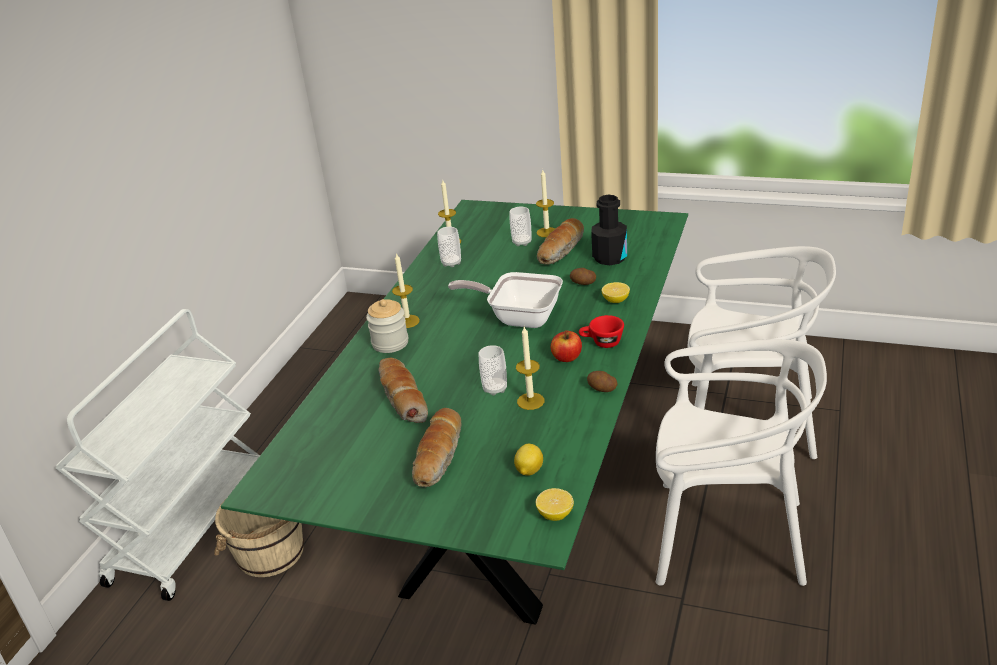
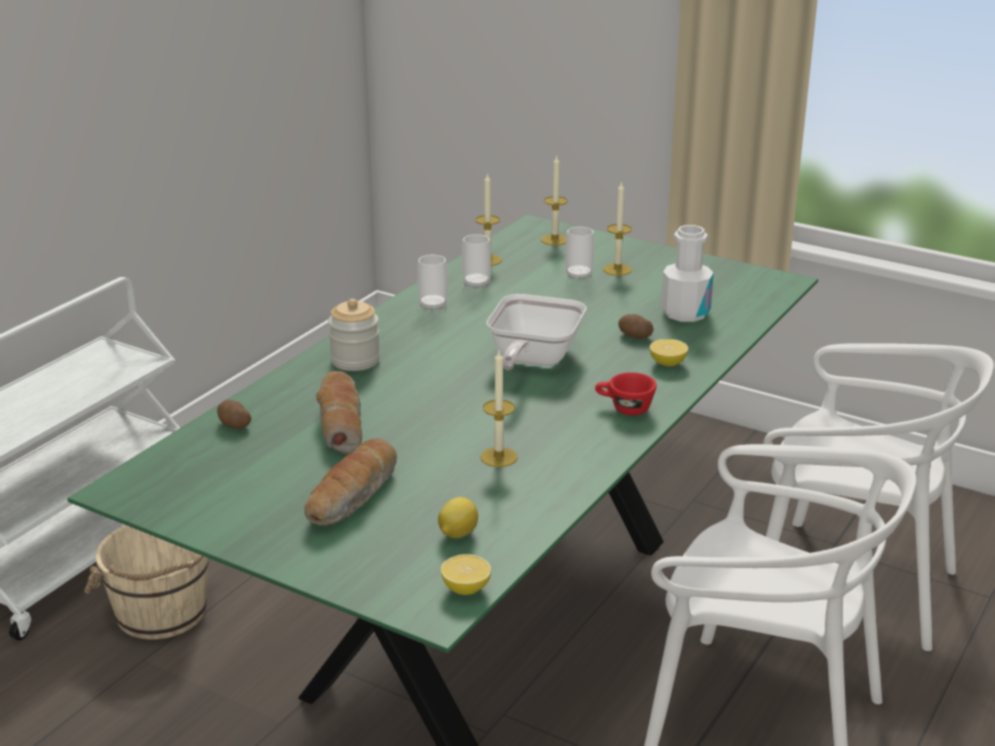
camera: 10 degrees right, 5 degrees down
(407, 321) = (388, 340): candle -> candle (554, 240)
(495, 389) = (460, 435): cup -> cup (433, 306)
(519, 317) = (532, 360): frying pan -> frying pan turned 105 degrees counterclockwise
(561, 250) = (626, 293): bread -> none
(567, 357) = (570, 417): apple -> none
(601, 389) = (597, 460): potato -> potato (233, 425)
(609, 257) = (685, 313): black bottle -> white bottle

